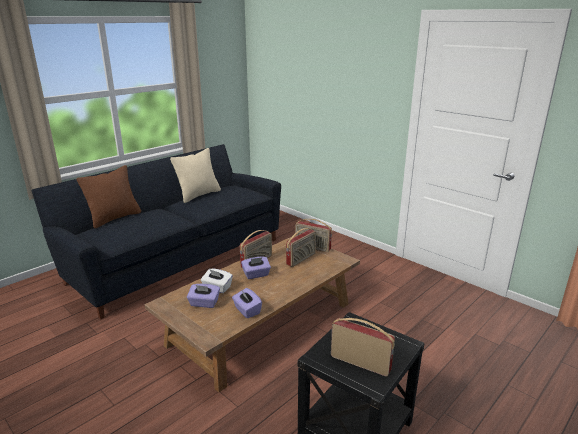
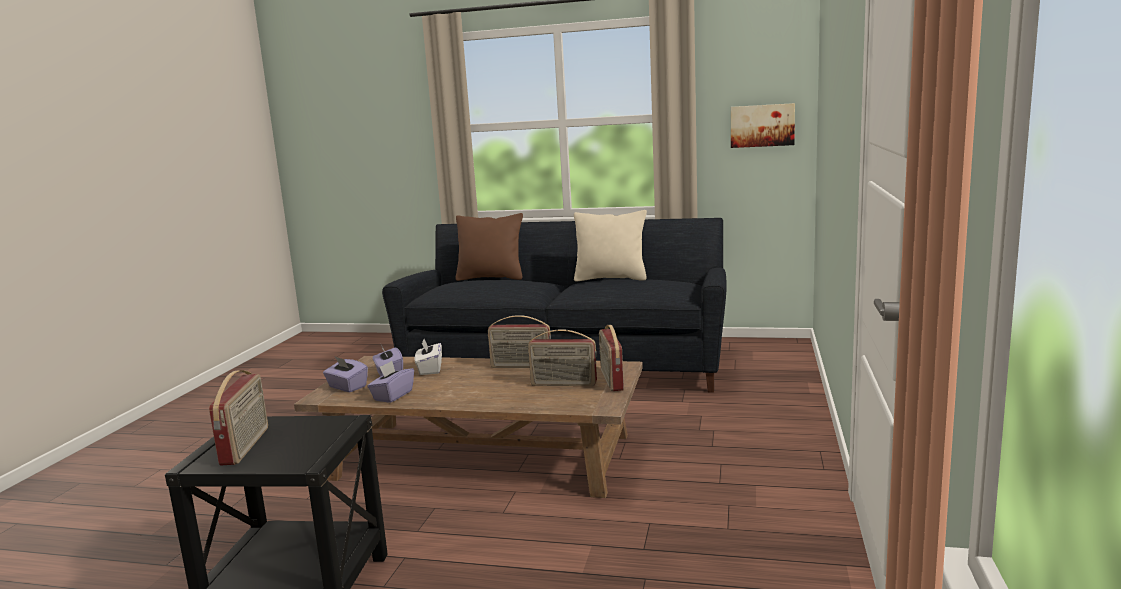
camera: 60 degrees right, 10 degrees down
(225, 87) = (762, 125): none -> picture
(256, 274) = (485, 375): purple tissue box -> purple tissue box (347, 387)

